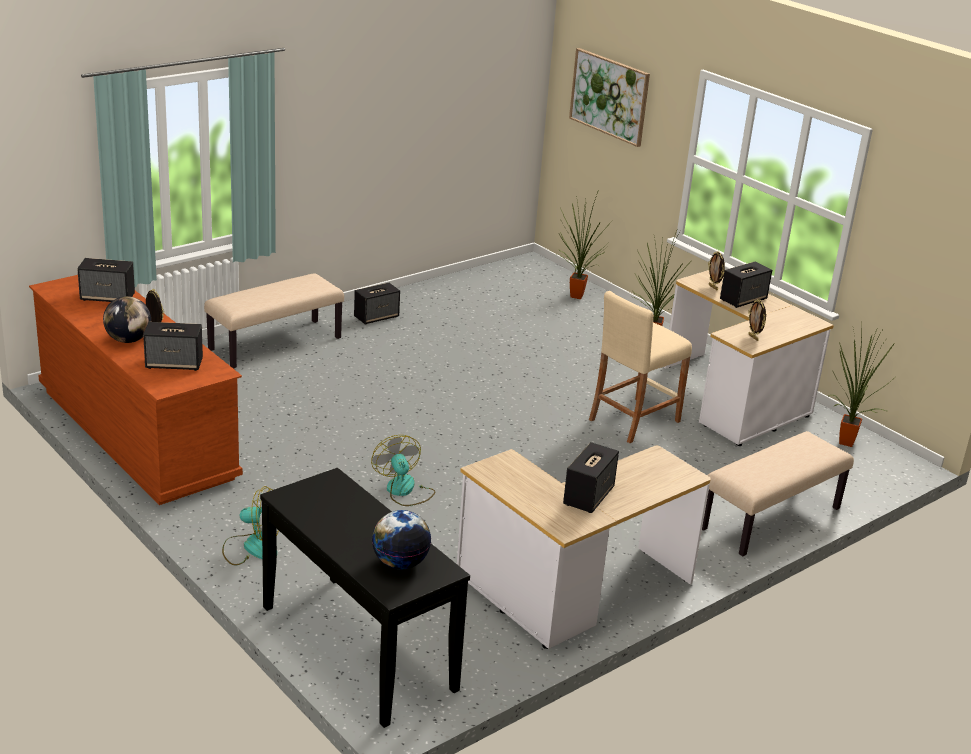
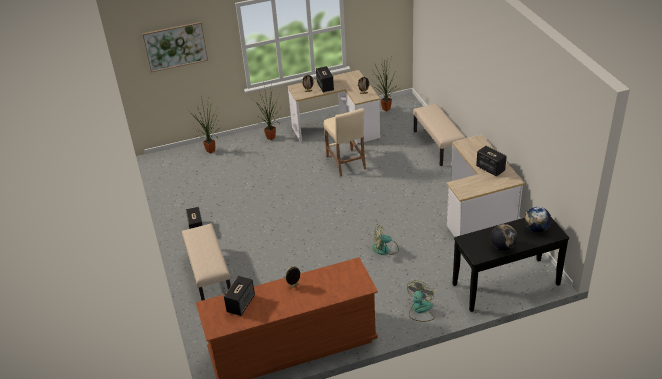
camera: 65 degrees left, 10 degrees up
(128, 340) = (303, 298): globe -> globe (503, 247)
(175, 364) = (339, 281): speaker -> none

